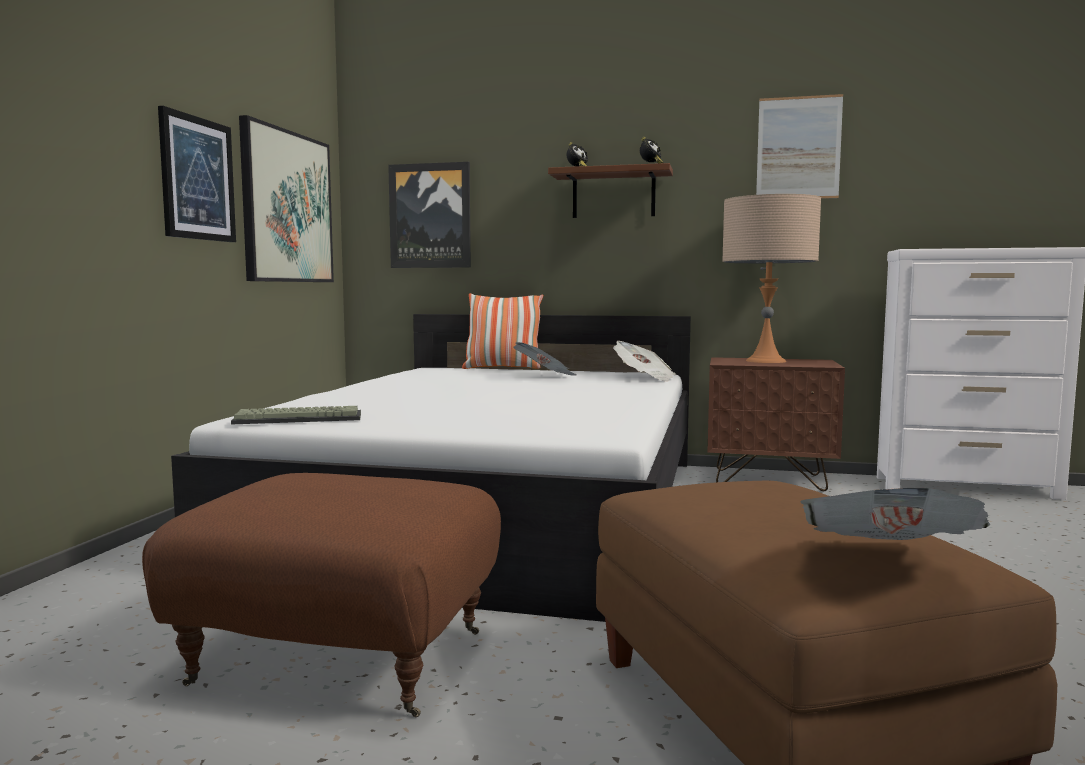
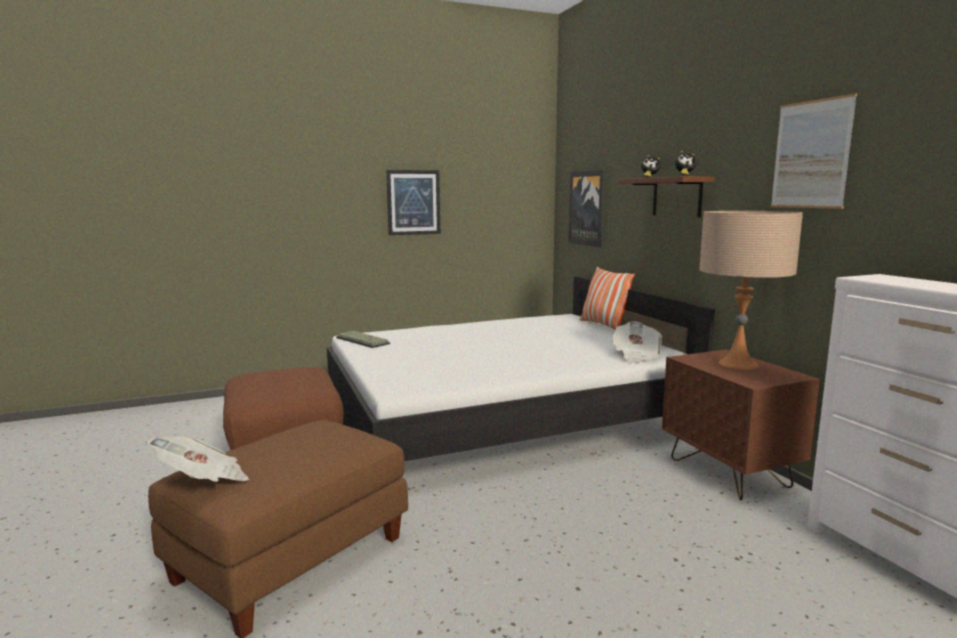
camera: 55 degrees right, 5 degrees up
(287, 207) = (492, 207): picture -> none
(545, 376) = (585, 338): newspaper -> none

